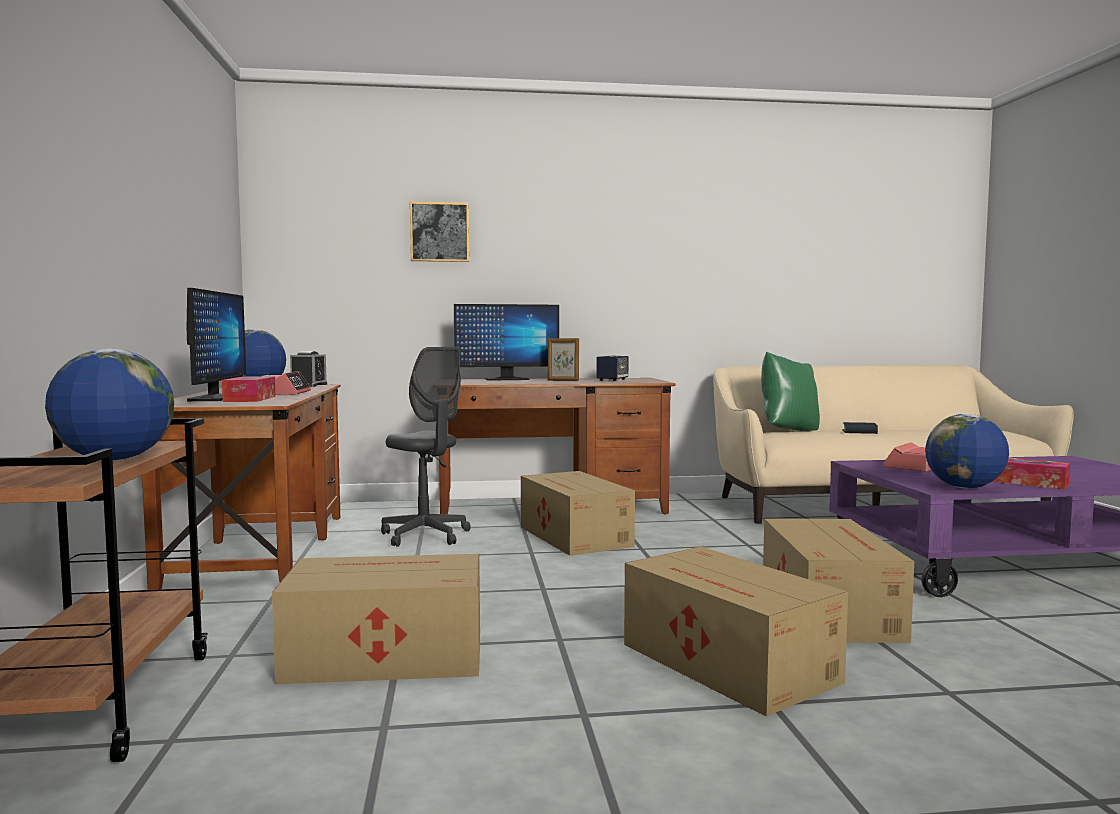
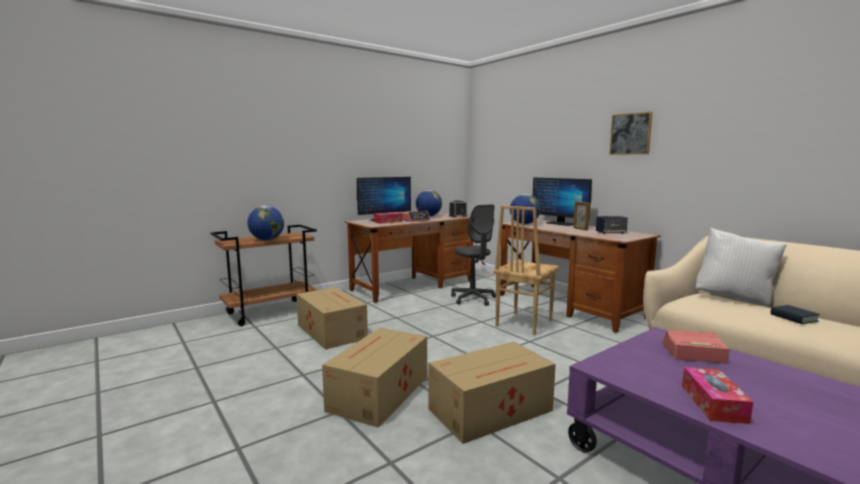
camera: 60 degrees right, 5 degrees up
(425, 536) = (473, 299): grey office chair -> grey office chair turned 45 degrees counterclockwise
(439, 232) = (542, 134): picture -> picture (630, 134)
(574, 537) = (523, 323): cardboard box -> brown chair
(788, 431) = (734, 299): green pillow -> white pillow
(964, 487) = (625, 376): globe -> globe (524, 224)

